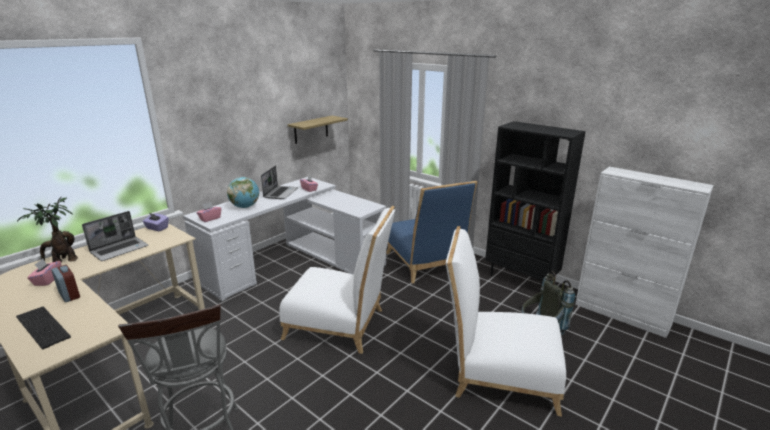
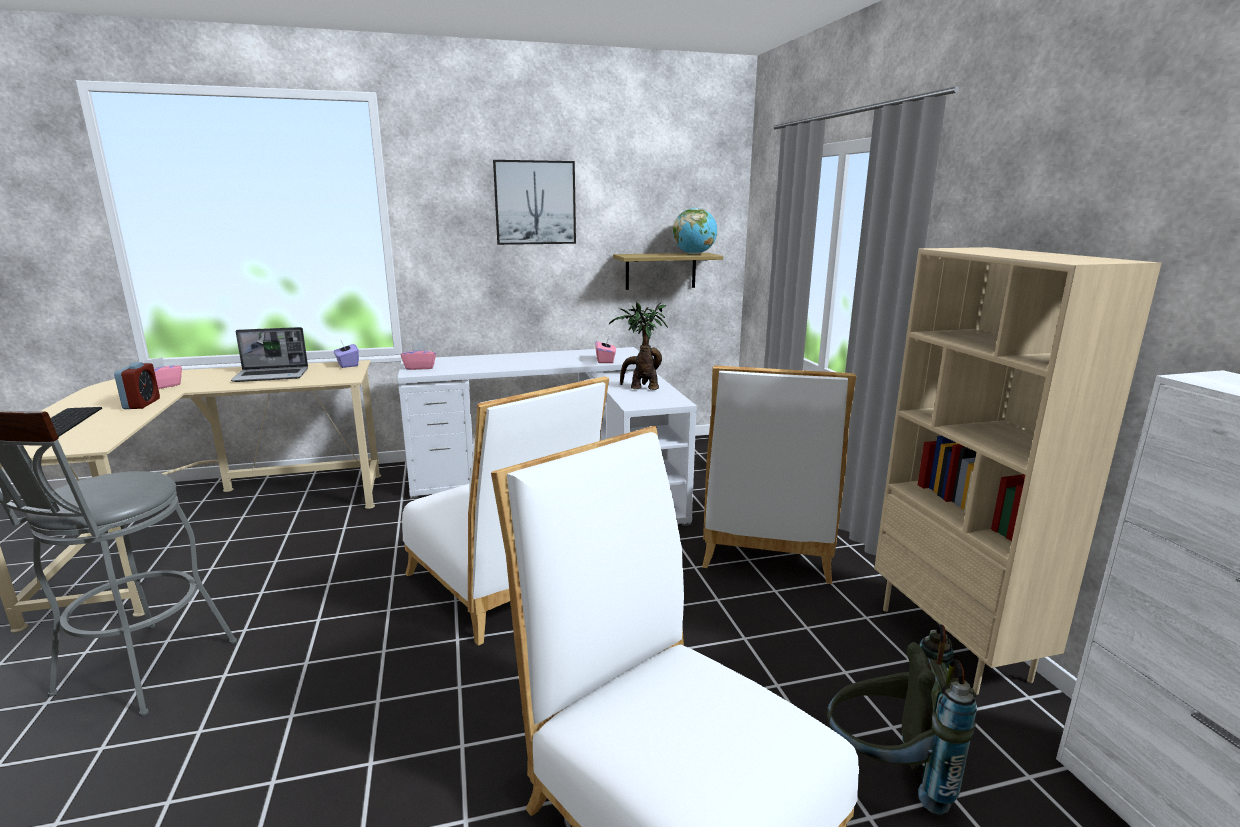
camera: 35 degrees right, 5 degrees down
(62, 261) = (207, 374): potted plant -> potted plant (641, 388)
(244, 99) = (535, 203): none -> picture
(245, 207) = (484, 364): globe -> globe (694, 254)
(280, 193) = (558, 358): laptop -> none
(426, 265) = (766, 546): blue chair -> white chair
(521, 279) = (954, 643): black bookcase -> beige bookcase

